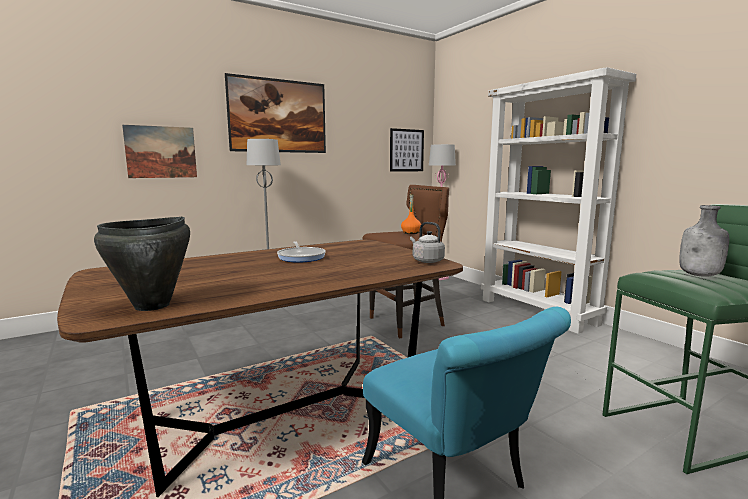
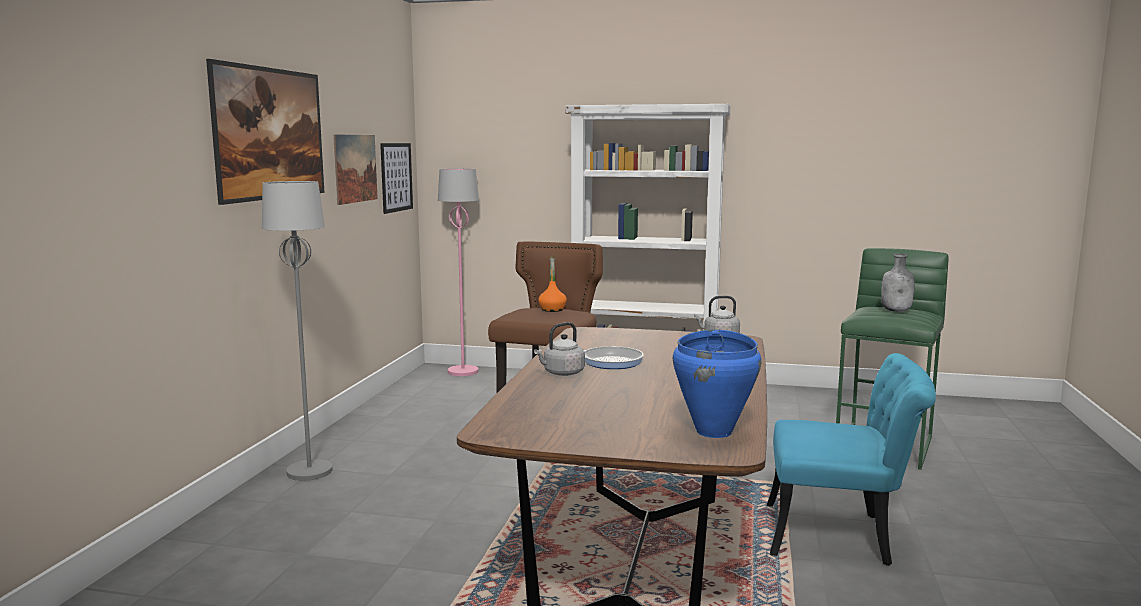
camera: 45 degrees left, 0 degrees up
(153, 306) = (714, 431): black cooking pot -> blue cooking pot
(161, 152) = (132, 219): picture -> picture (355, 168)
(253, 256) = (561, 373): none -> grey kettle

